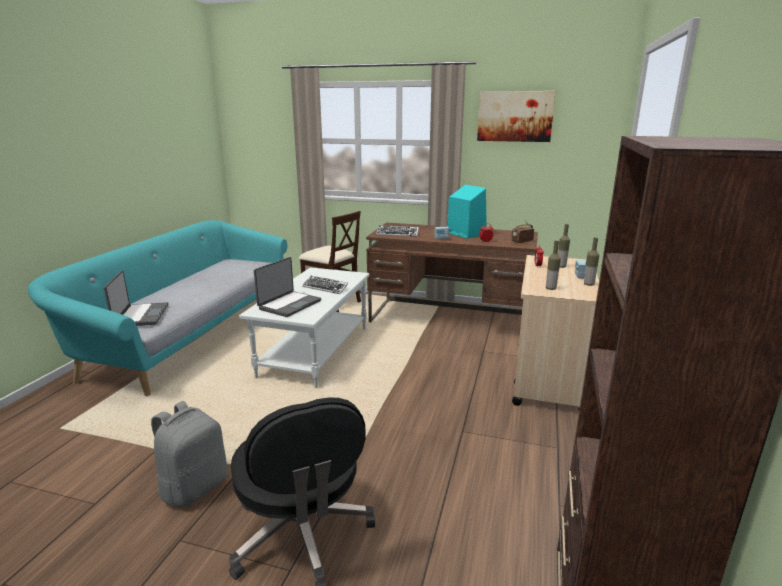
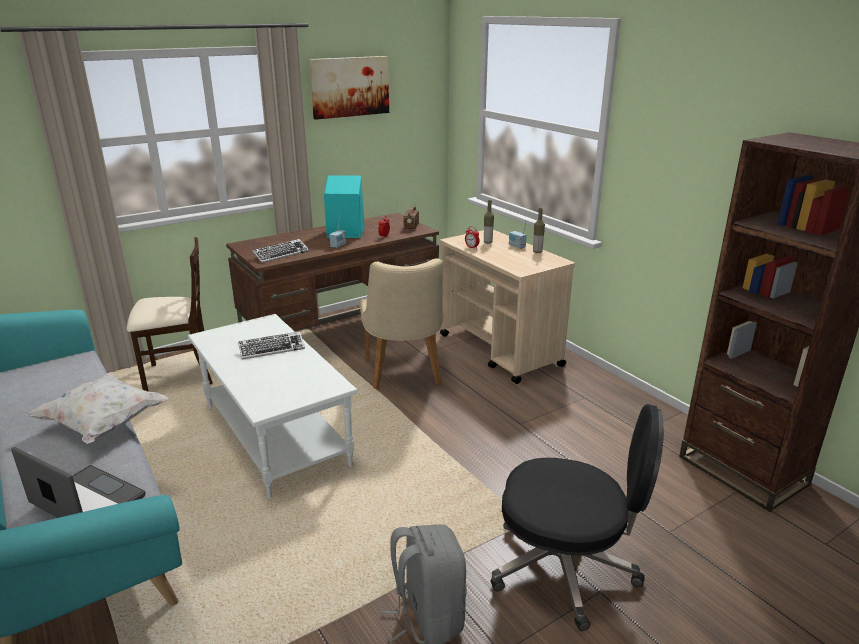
camera: 50 degrees left, 5 degrees up
(210, 291) = (104, 424): none -> white pillow
(289, 304) = (281, 384): laptop -> none
(444, 358) = (404, 375): none -> beige chair
(550, 288) = (526, 265): bottle -> none

